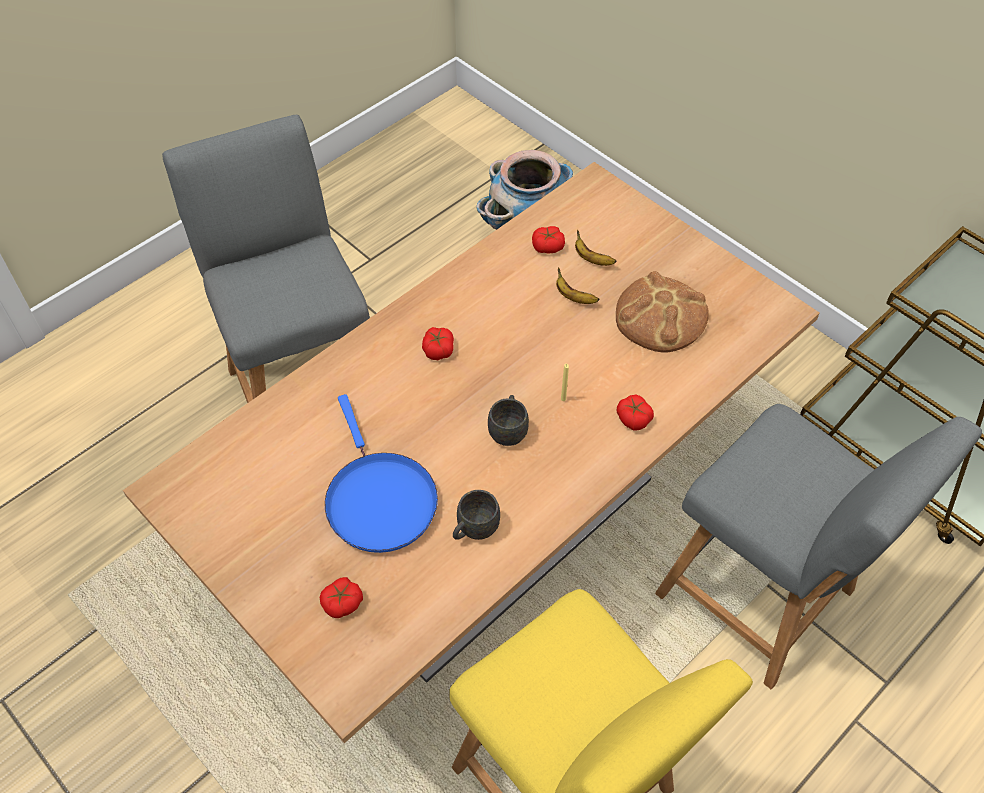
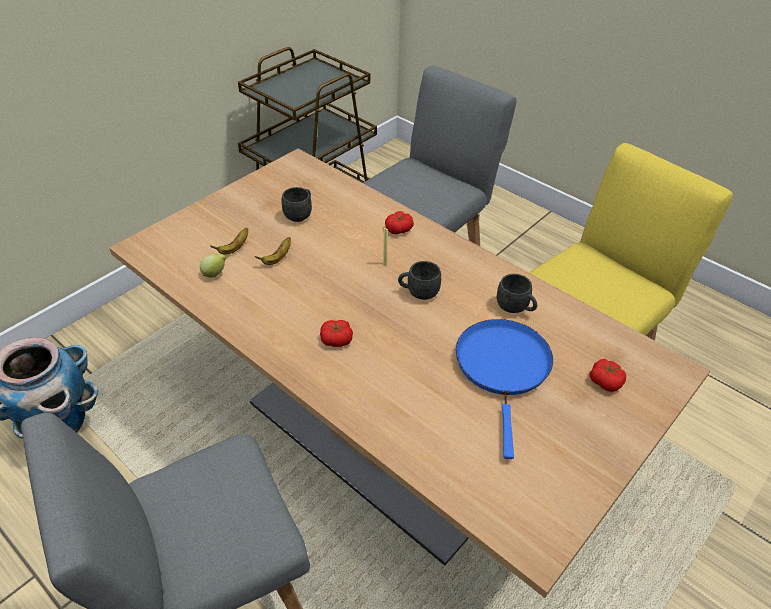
camera: 95 degrees left, 10 degrees down
(378, 499) = (503, 367): blue frying pan -> blue frying pan turned 60 degrees counterclockwise
(548, 246) = (215, 274): tomato -> lemon
(660, 316) = (300, 214): bread -> grey mug

